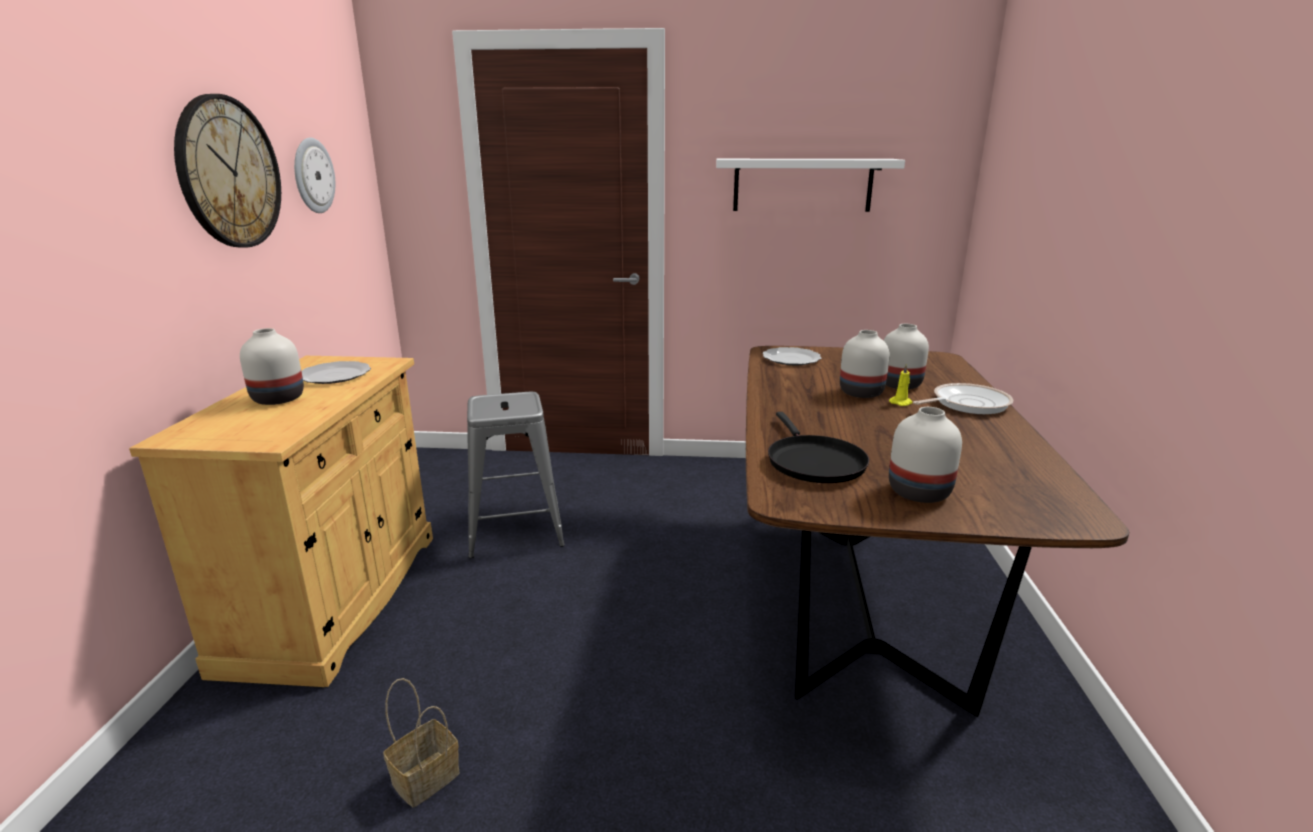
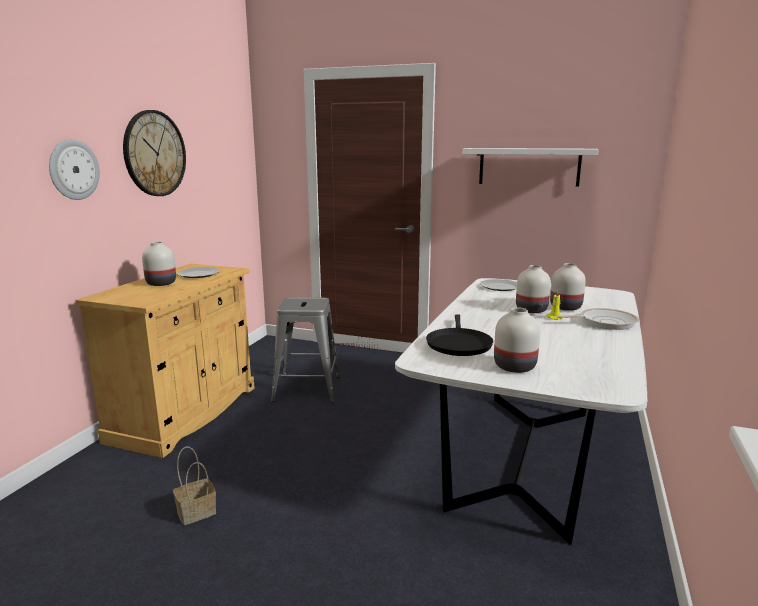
camera: 15 degrees right, 5 degrees down
(313, 176) = (209, 157): wall clock -> wall clock (73, 169)
(857, 592) = (523, 456): brown dining table -> white dining table

